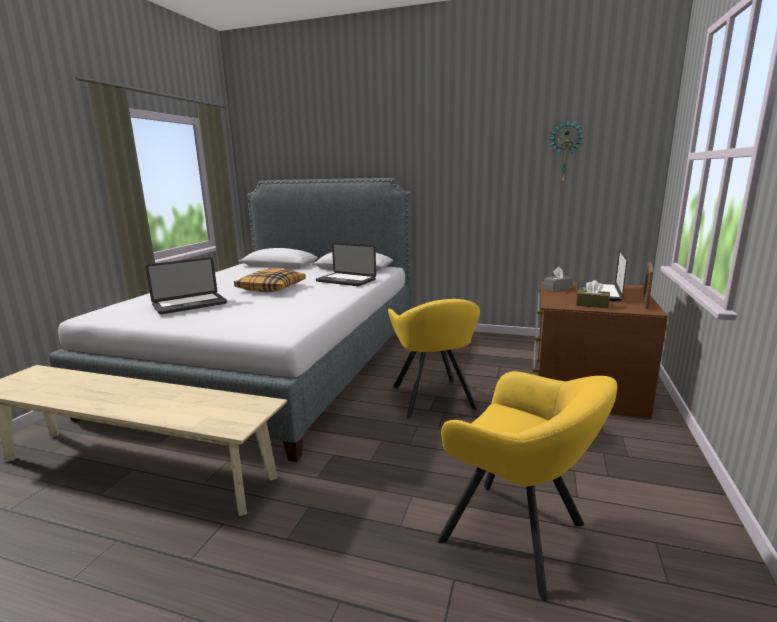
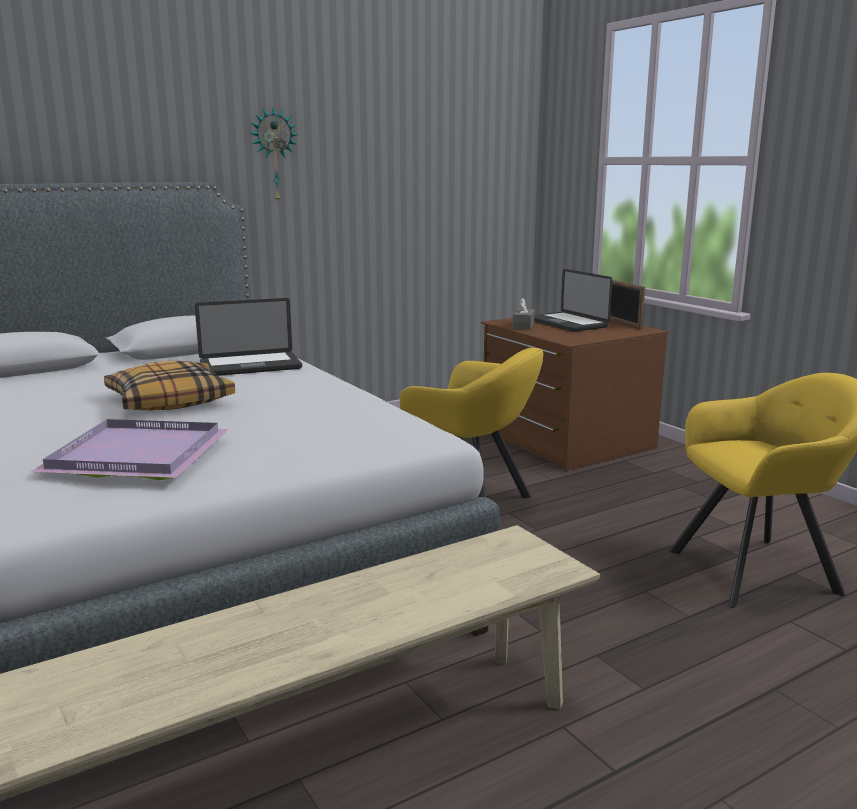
camera: 50 degrees left, 0 degrees up
(190, 304) = (136, 454): laptop -> purple tray
(565, 152) = (441, 149): wall clock -> wall clock (274, 155)
(592, 305) = (597, 334): brown tissue box -> none

